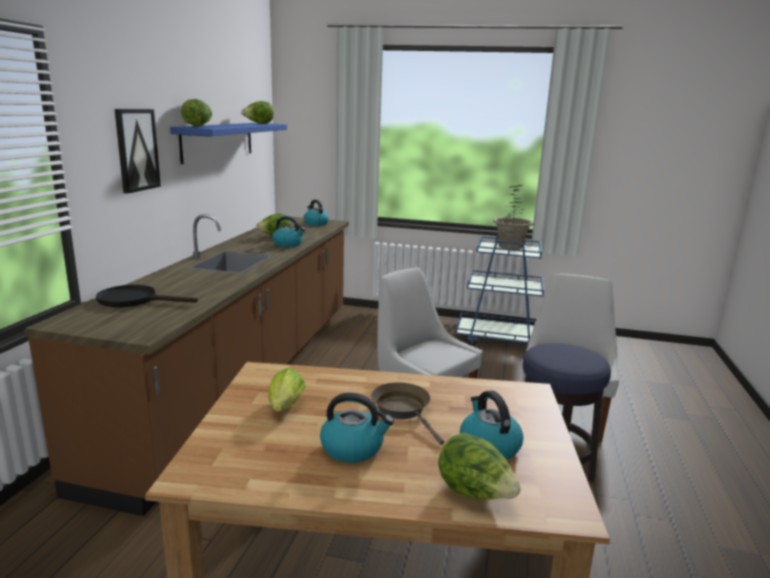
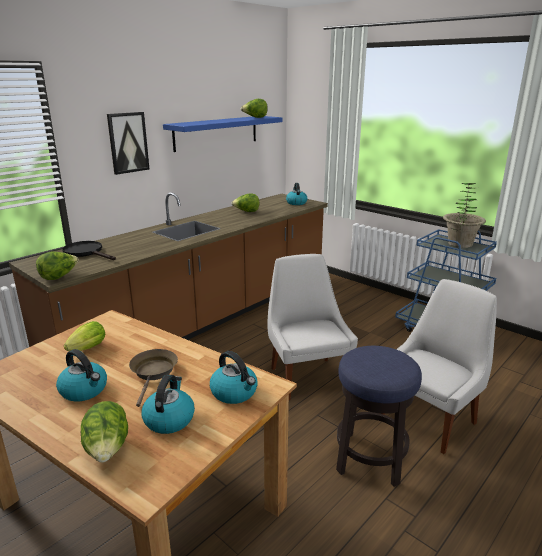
camera: 30 degrees right, 5 degrees up
(198, 126) = (188, 122): lettuce -> lettuce (59, 277)
(288, 244) = (247, 220): kettle -> kettle (235, 392)

